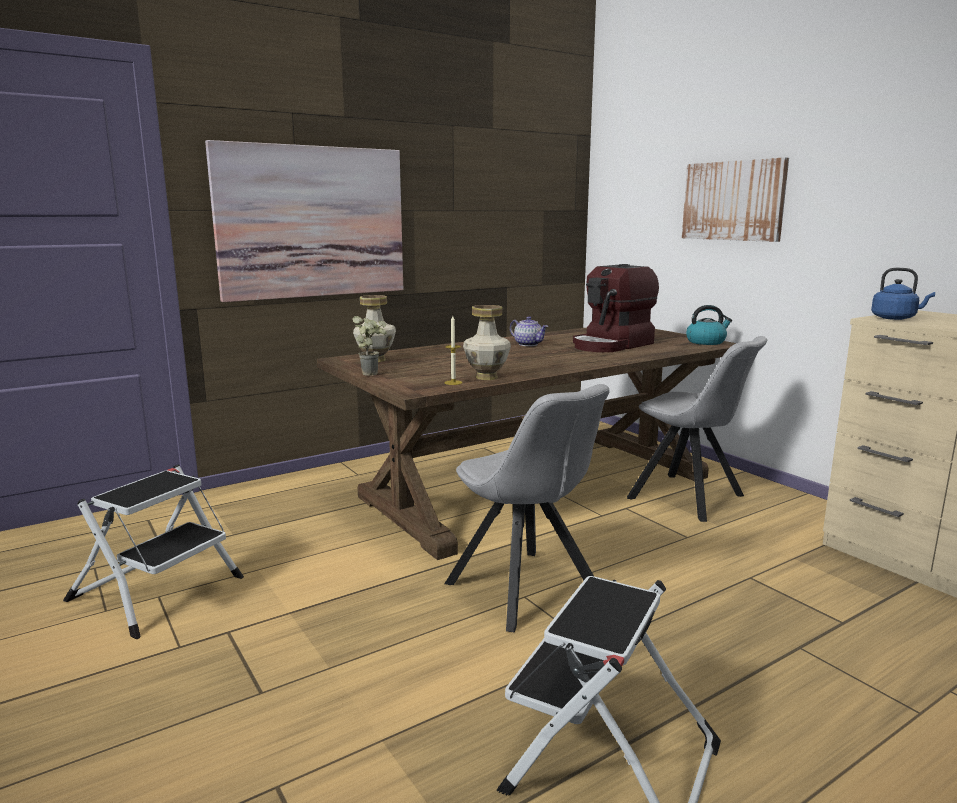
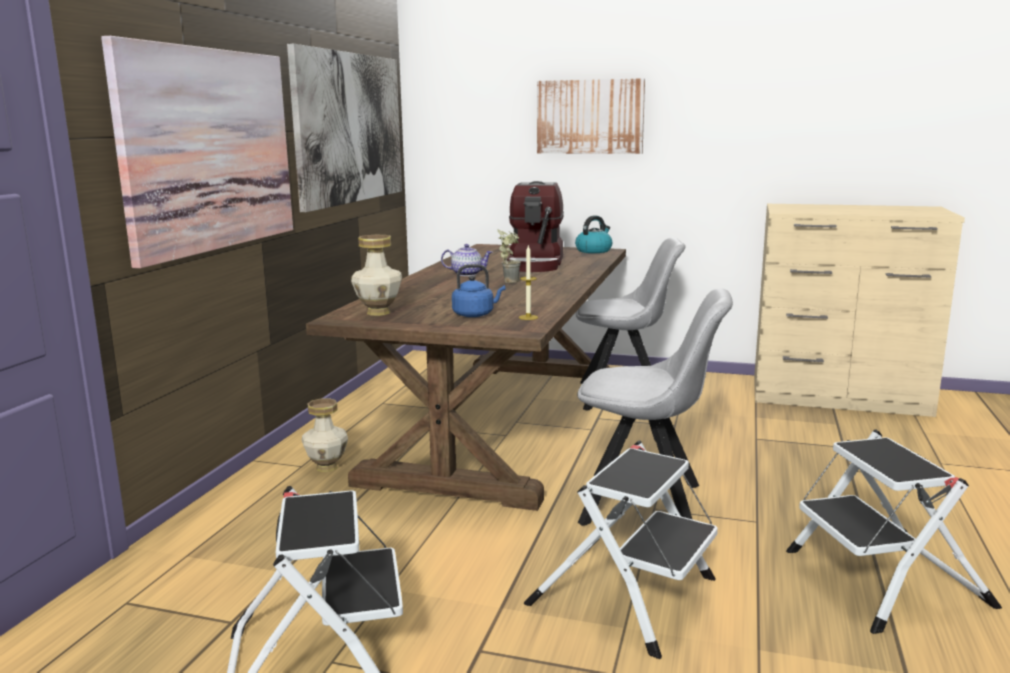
camera: 40 degrees left, 0 degrees up
(372, 373) = (425, 325): potted plant -> potted plant (510, 281)
(374, 646) = (624, 594): none -> step ladder
(486, 377) = (537, 307): vase -> vase (326, 467)
(500, 210) = (349, 128): none -> picture
(896, 318) = (790, 210): blue kettle -> blue kettle (475, 314)

